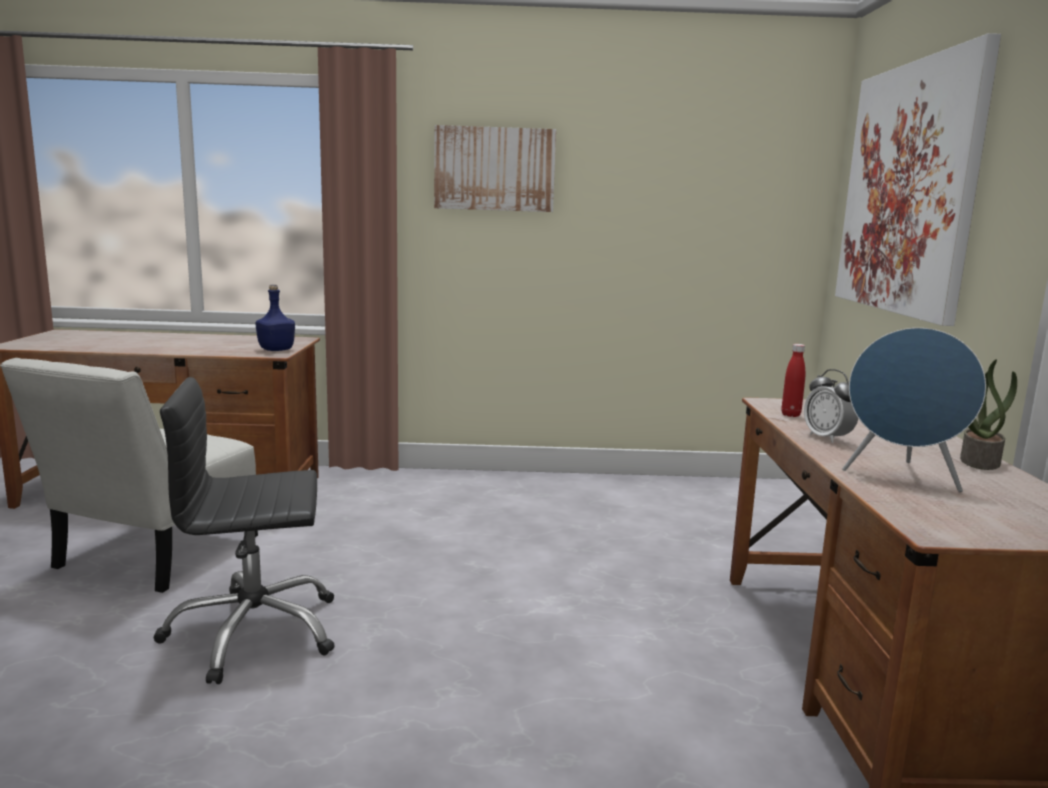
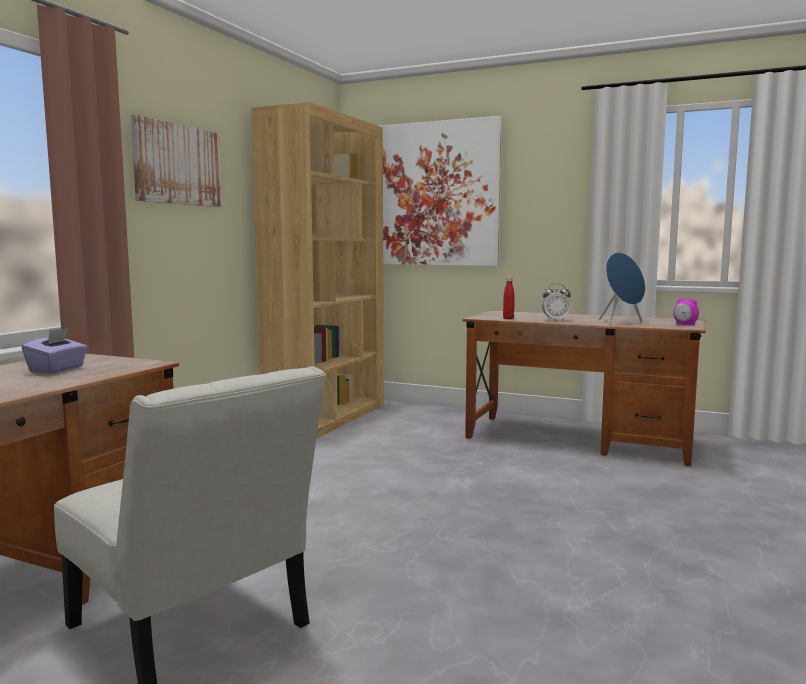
camera: 65 degrees left, 5 degrees down
(237, 344) = (57, 370): none -> purple tissue box
(253, 632) = (430, 581): black office chair -> none
(276, 350) = (125, 362): blue bottle -> none
(693, 490) = (327, 418): none -> brown bookcase
(978, 461) = (598, 316): potted plant -> none
(984, 529) = (685, 325): none -> alarm clock

